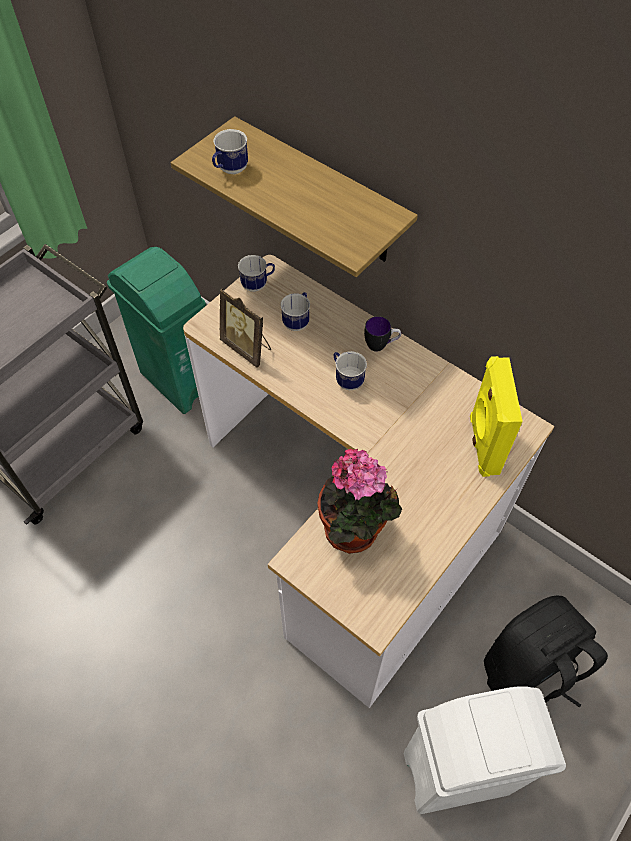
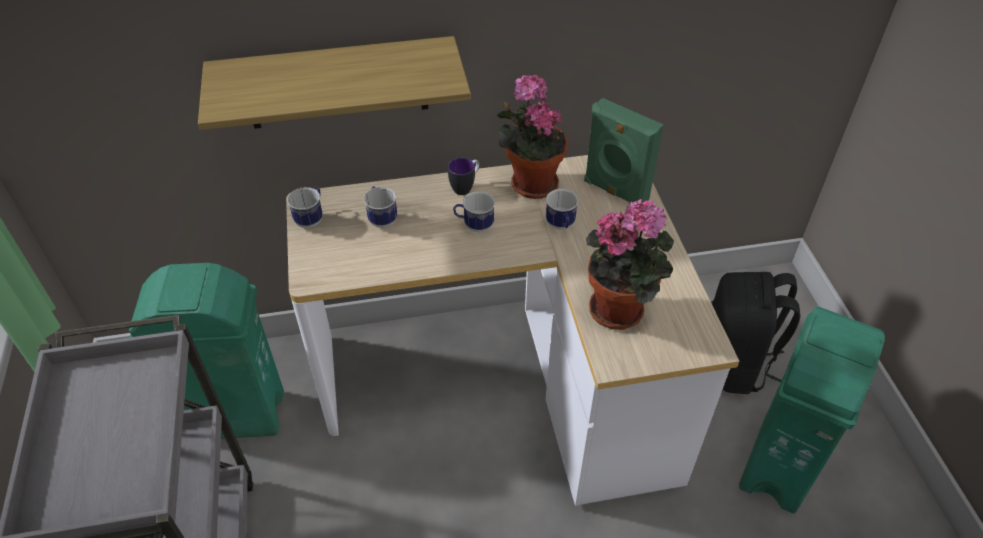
camera: 50 degrees left, 10 degrees down
(230, 170) = (264, 96): mug -> mug (561, 226)
(247, 348) = (369, 265): picture frame -> none
(430, 381) = (530, 183): none -> potted plant
(458, 773) = (779, 464): white trash can -> green trash can
(482, 445) = (615, 192): yellow speaker -> green speaker

